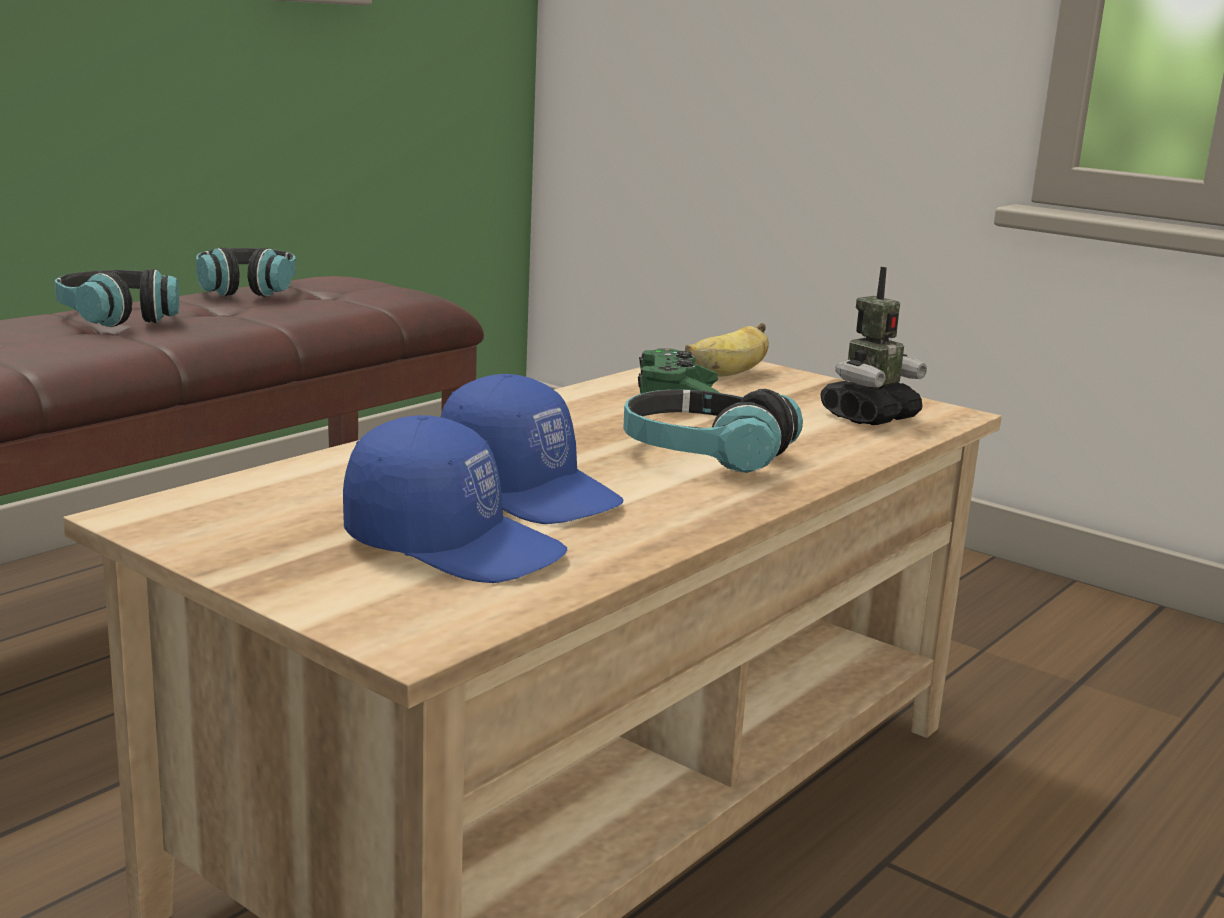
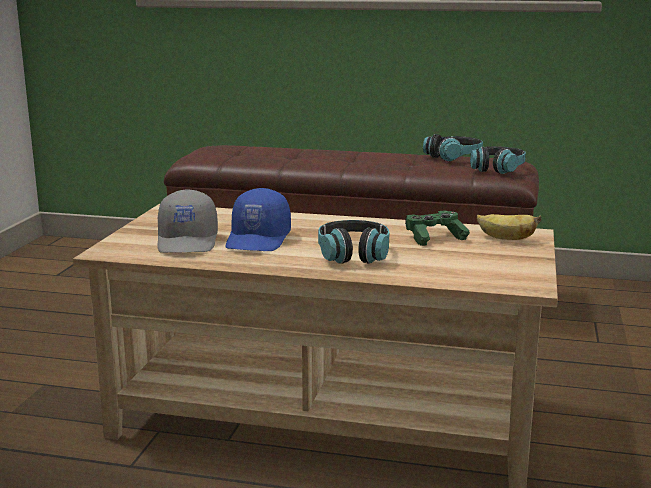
camera: 65 degrees right, 0 degrees up
(118, 316) = (370, 157): headphones -> headphones (497, 169)
(455, 545) = (188, 242): blue cap -> grey cap
(869, 417) = (482, 272): toy robot -> none

